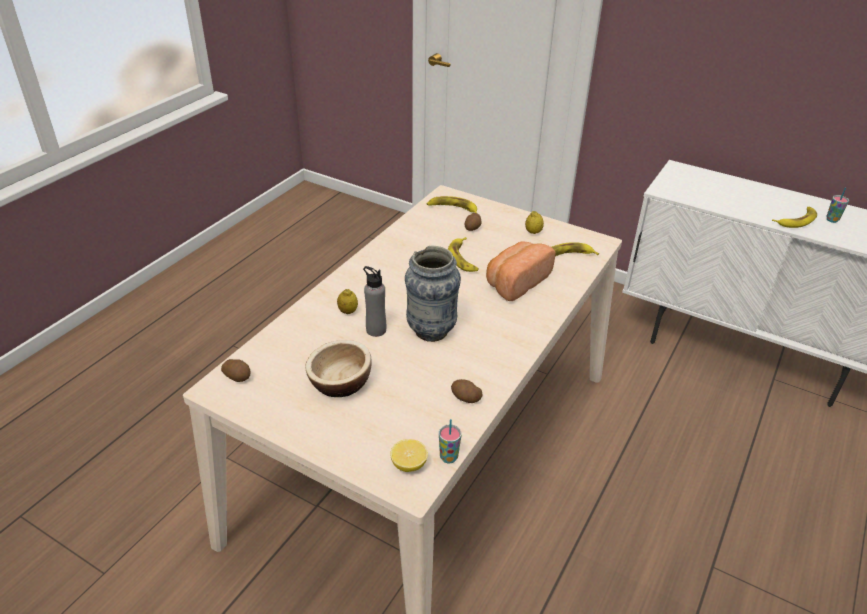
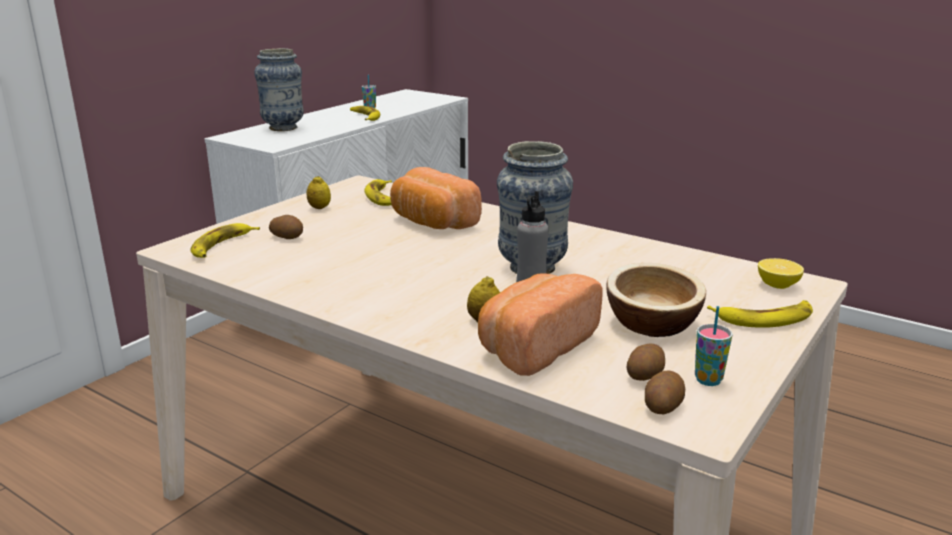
camera: 85 degrees left, 15 degrees down
(312, 331) = (534, 347): none -> bread
(448, 457) = (754, 267): cup -> cup (708, 380)
(463, 258) = (365, 245): banana -> banana (764, 318)
(465, 398) = (656, 256): potato -> potato (645, 376)
(722, 186) = (283, 128): none -> vase

